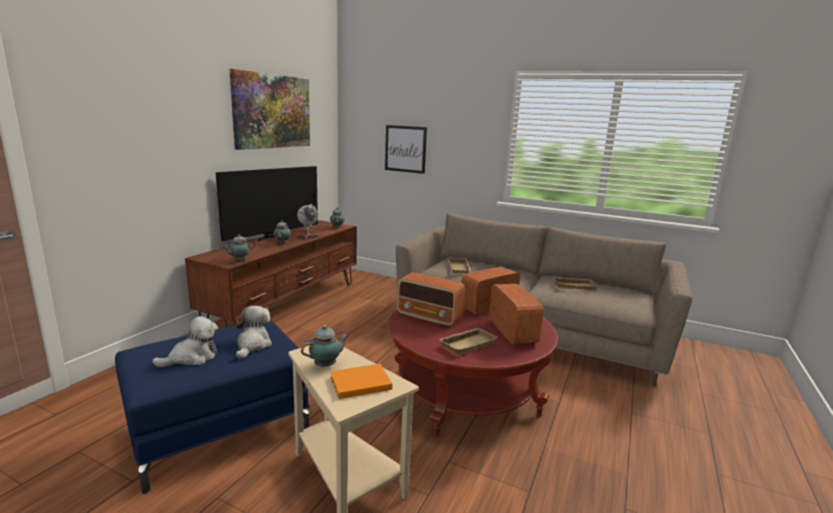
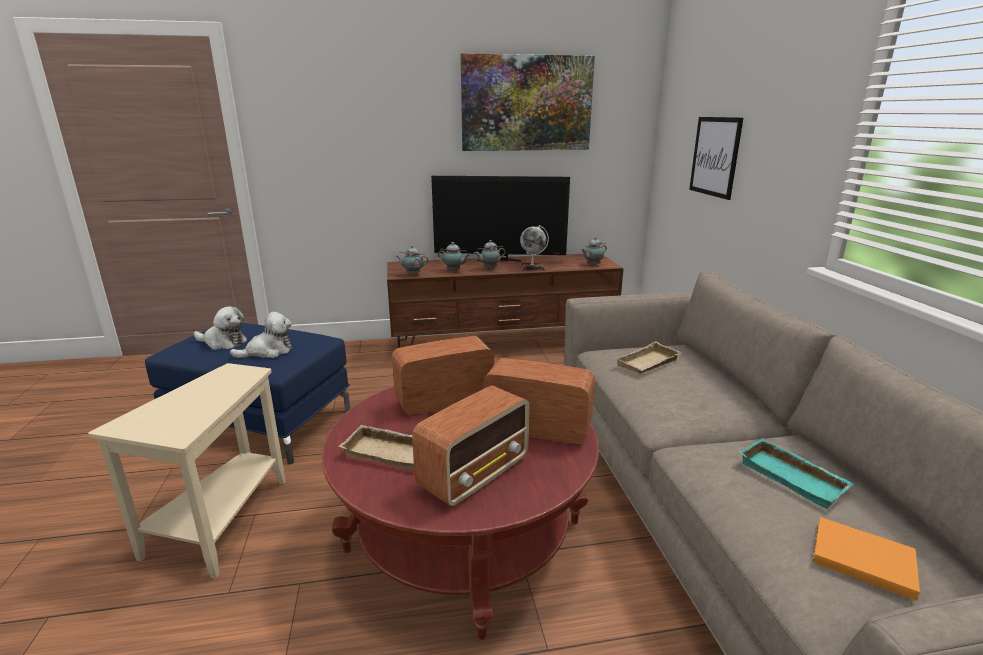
camera: 55 degrees right, 5 degrees up
(327, 365) = (207, 387): teapot -> teapot (454, 271)
(359, 383) = (174, 414): orange book -> orange book (860, 557)
(429, 317) = (443, 401): radio -> radio turned 75 degrees clockwise
(574, 286) = (794, 477): beige tray -> turquoise tray

